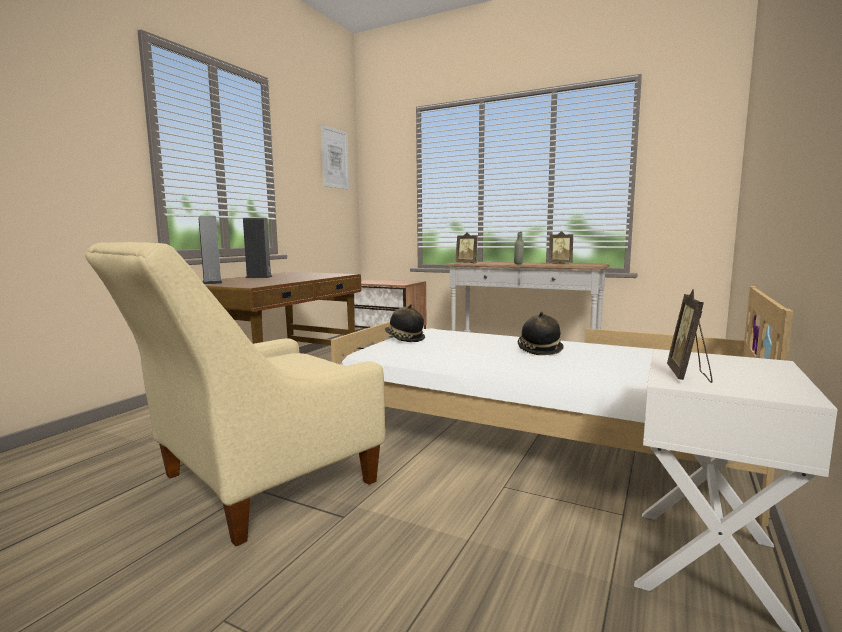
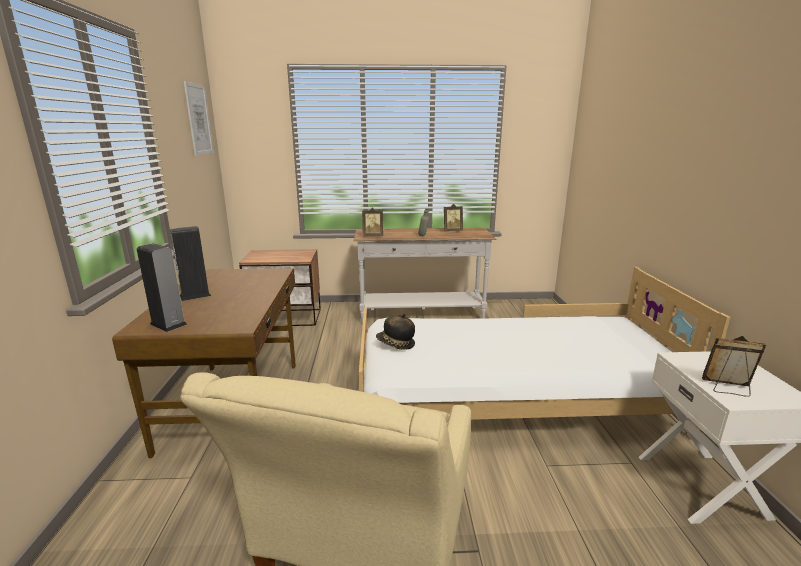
camera: 30 degrees left, 10 degrees up
(539, 350) = (517, 338): hat -> none
(688, 375) = (727, 389): picture frame -> picture frame turned 120 degrees clockwise

